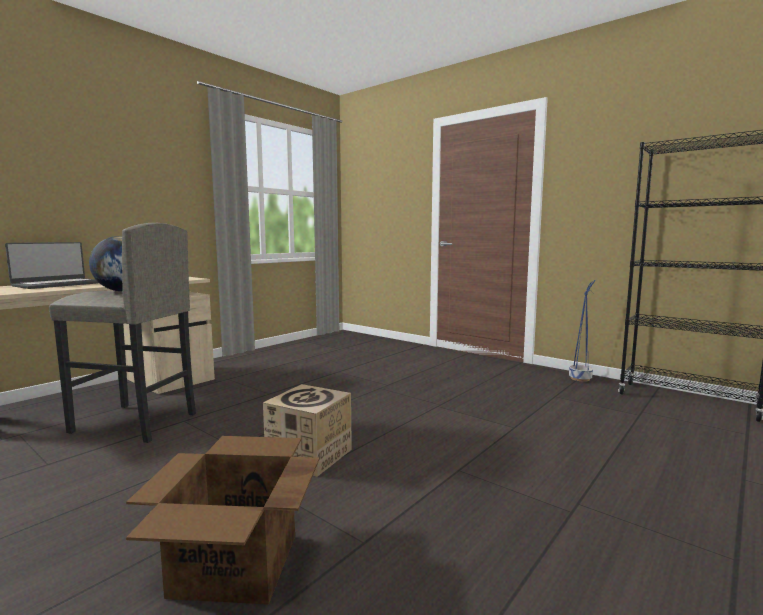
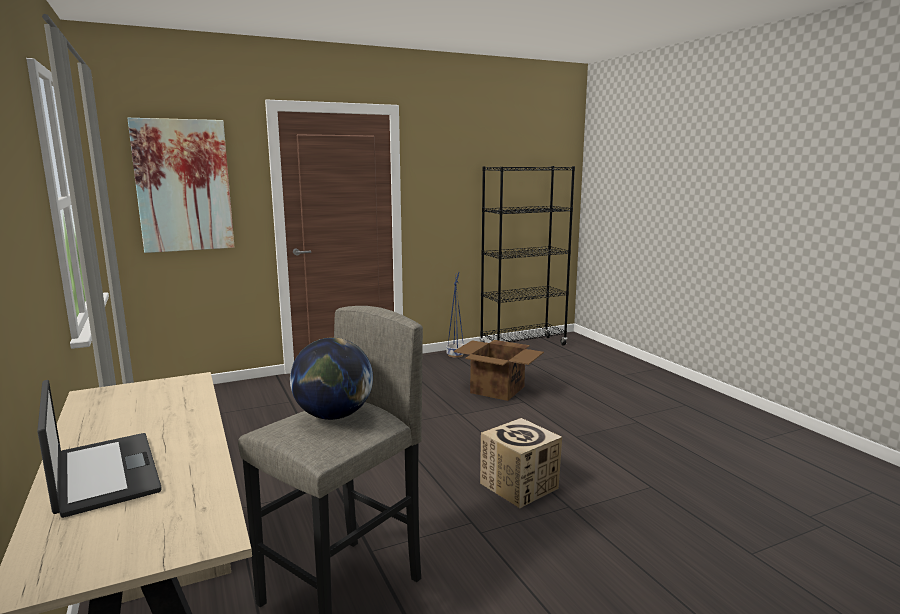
camera: 65 degrees left, 5 degrees up
(234, 565) = (665, 536): cardboard box -> cardboard box (498, 390)
(382, 191) = (183, 186): none -> picture

